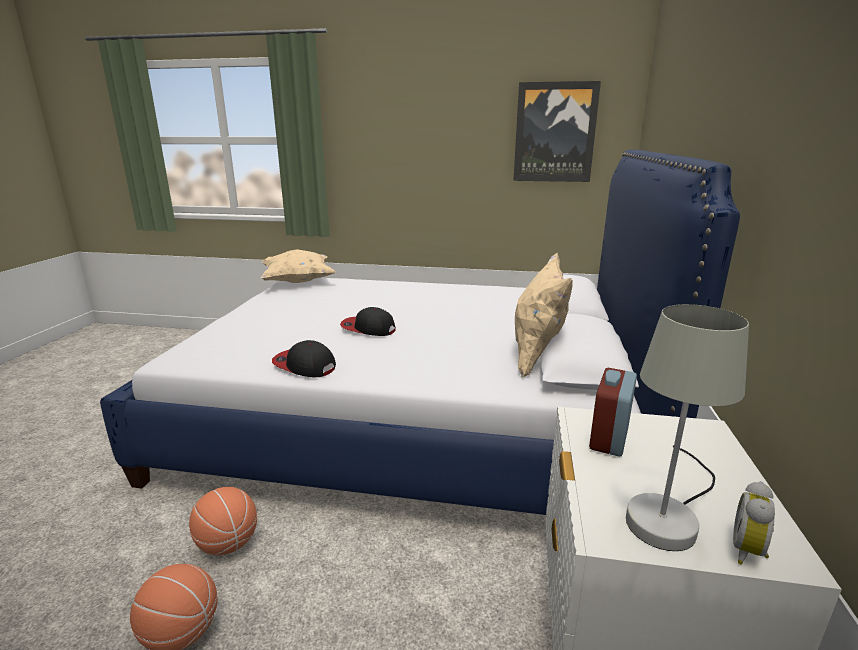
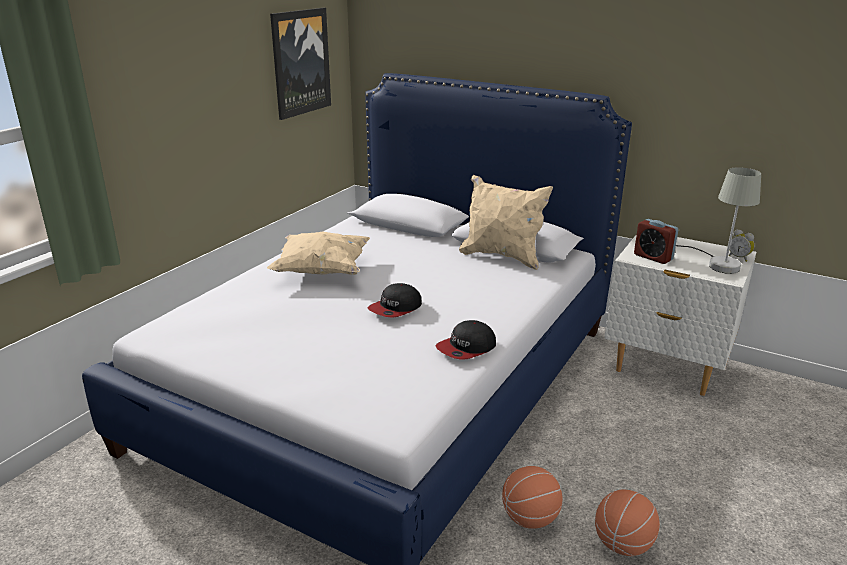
camera: 70 degrees left, 5 degrees up
(298, 282) = (171, 332): beige pillow -> beige pillow (321, 271)

